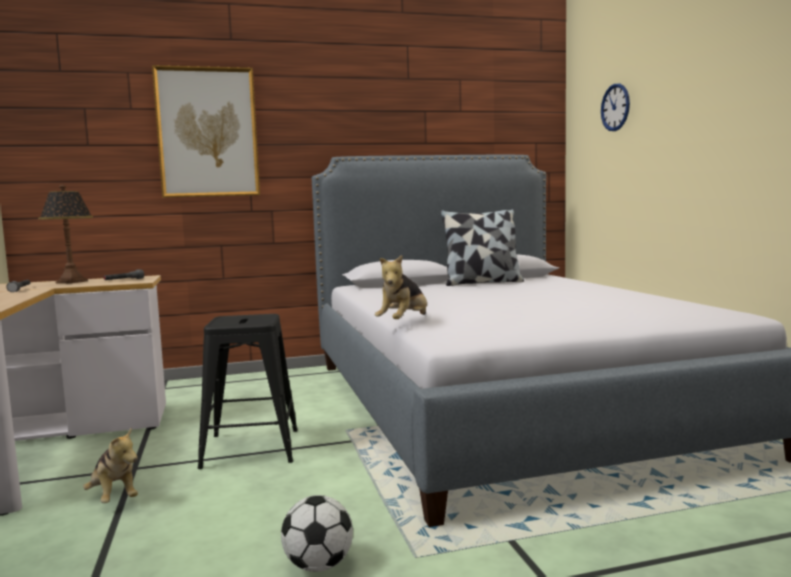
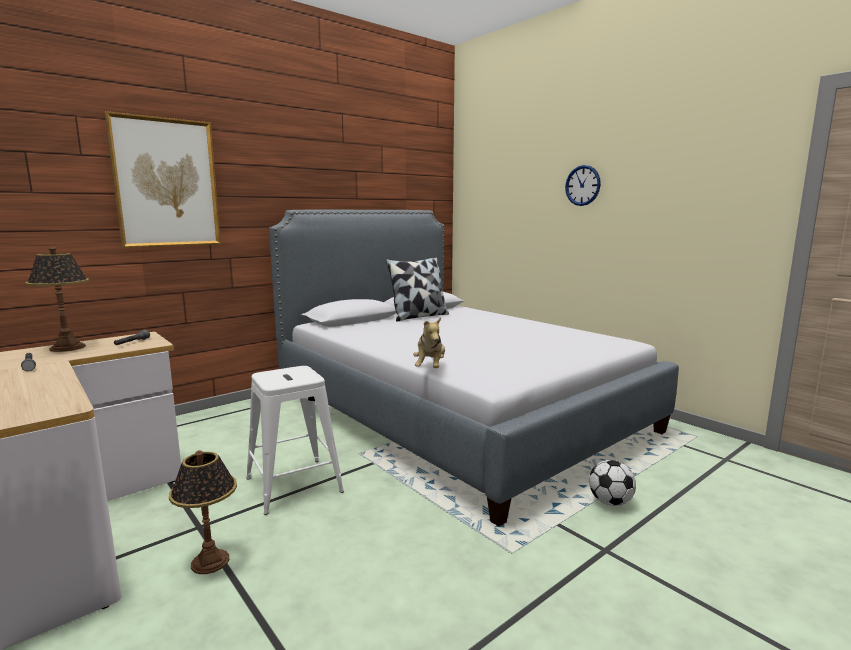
camera: 25 degrees left, 5 degrees up
(113, 498) = (210, 561): plush toy -> table lamp
(250, 448) = (293, 485): black stool -> white stool
(318, 566) = (452, 578): football -> football (610, 502)
(615, 107) = (502, 180): wall clock -> wall clock (582, 185)

